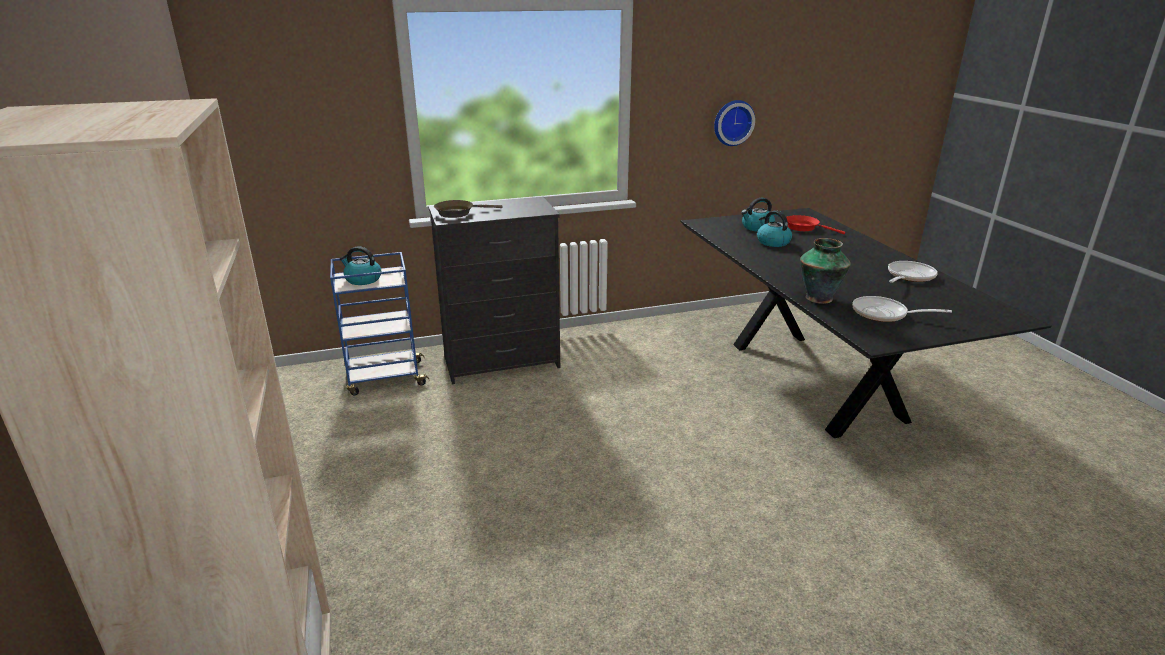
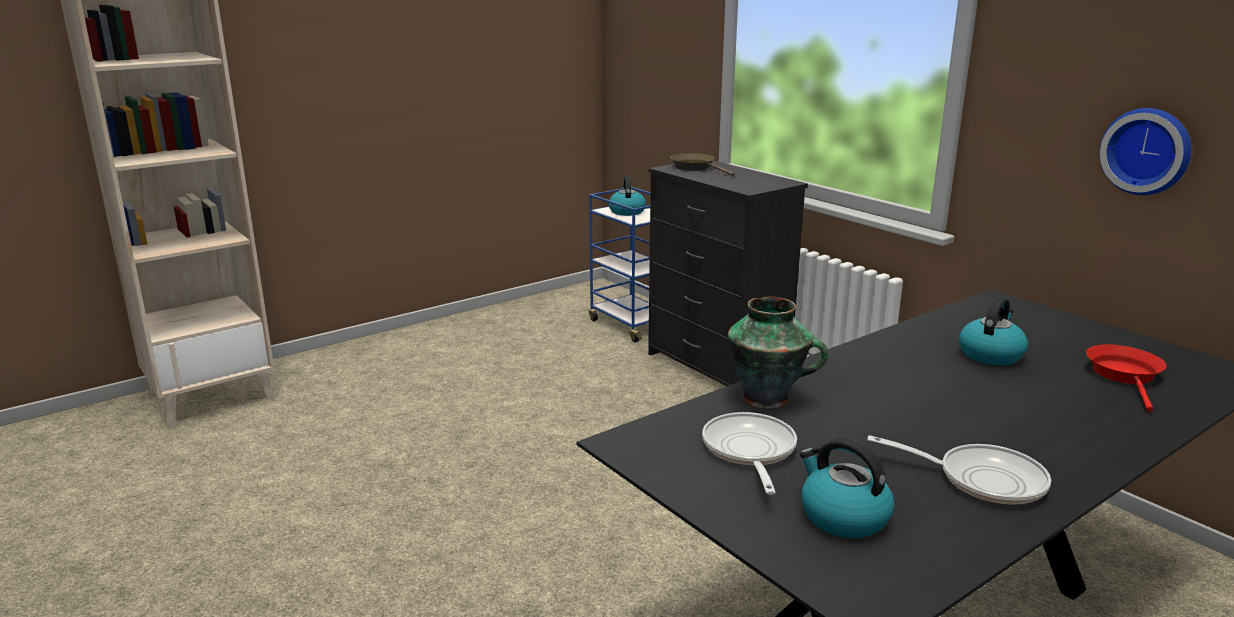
camera: 70 degrees right, 5 degrees down
(757, 228) = (1049, 339): kettle -> kettle (842, 516)

